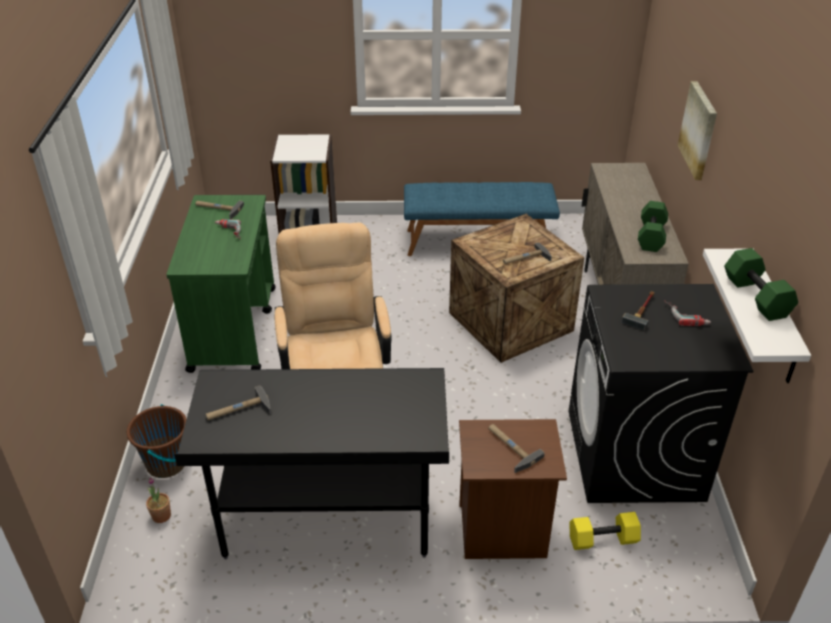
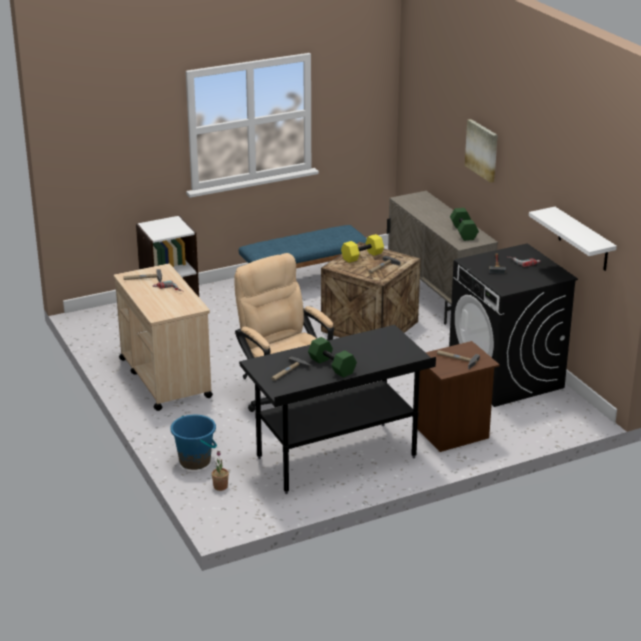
camera: 25 degrees left, 10 degrees down
(167, 463) = (195, 461): brown bucket -> blue bucket
(234, 327) = (165, 377): green cart -> beige cart
(602, 540) = (515, 421): yellow dumbbell -> yellow dumbbell (362, 256)
(754, 297) = (572, 227): green dumbbell -> green dumbbell (331, 366)

